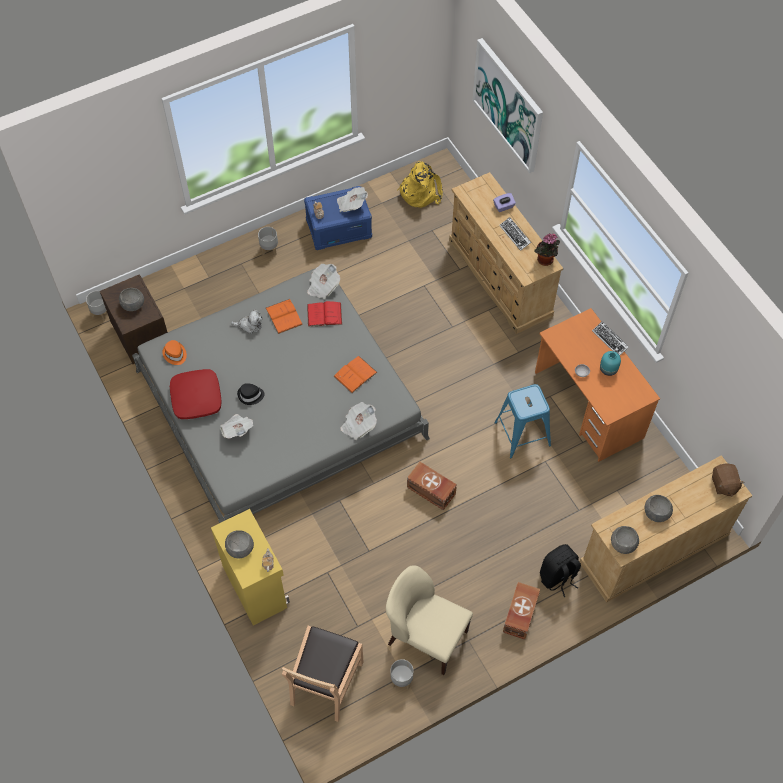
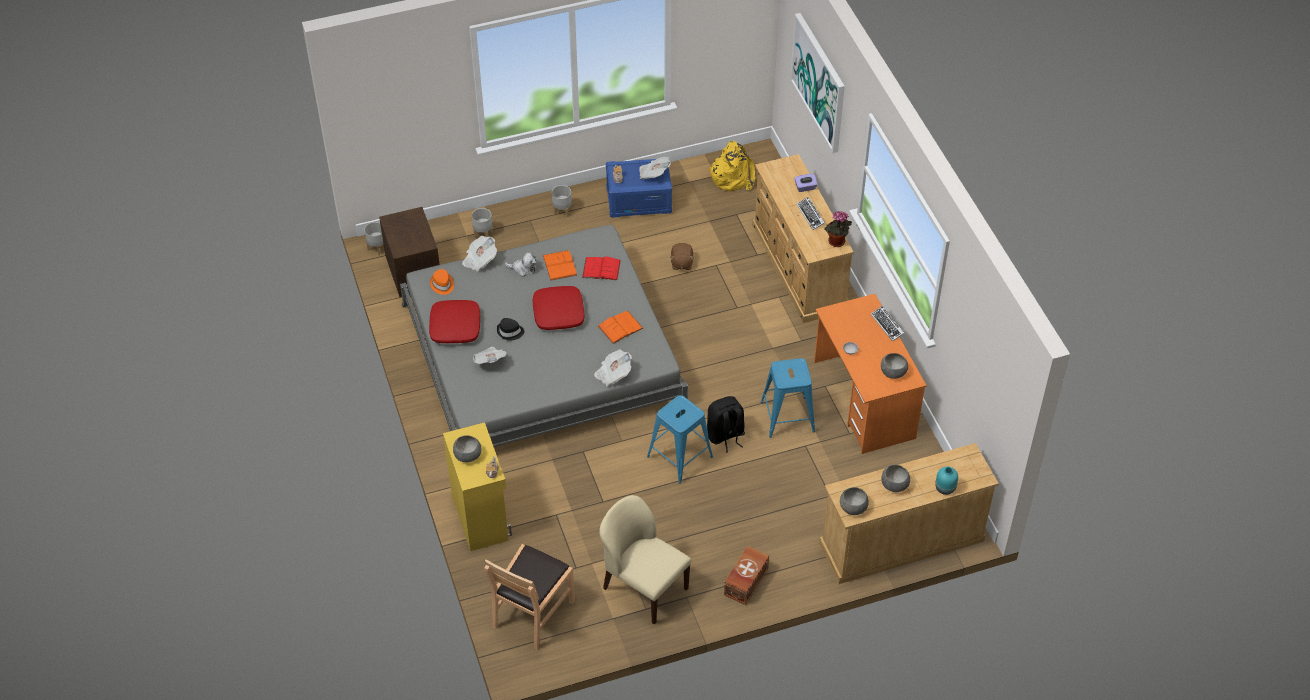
camera: 10 degrees right, 10 degrees down
(132, 304) = (409, 233): grey bowl -> grey bowl (893, 372)
(293, 368) = (558, 313): none -> red pillow
(323, 286) = (605, 243): newspaper -> newspaper (479, 260)
(401, 679) = (610, 622): grey planter -> grey planter (483, 233)
(431, 491) = (679, 456): brown storage box -> blue stool
(558, 577) = (793, 554): black backpack -> black backpack (725, 436)
(608, 369) = (878, 352): turquoise vase -> turquoise vase (944, 488)
(723, 484) = (971, 469): brown plush toy -> brown plush toy (681, 263)

